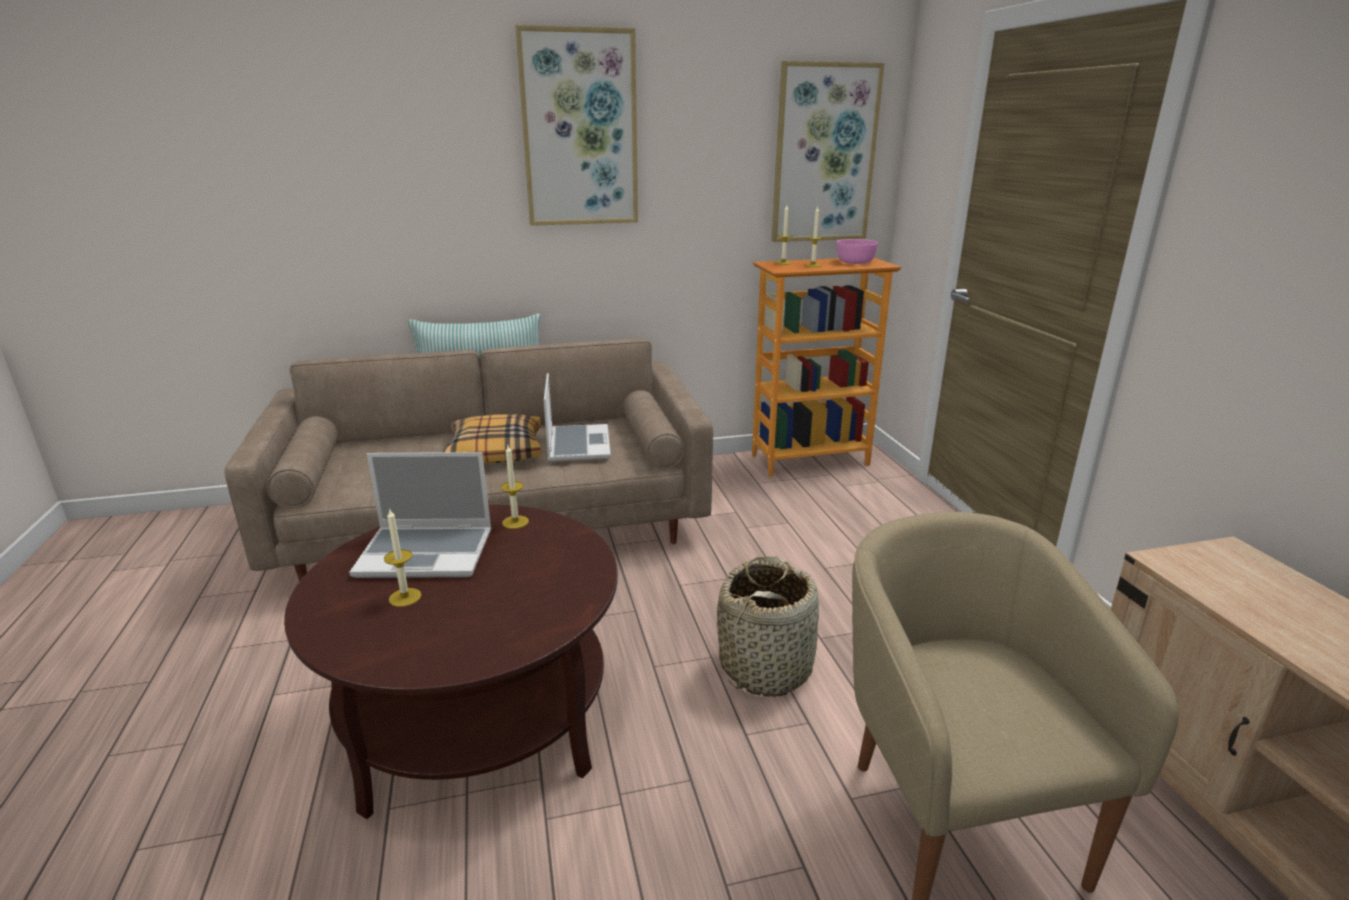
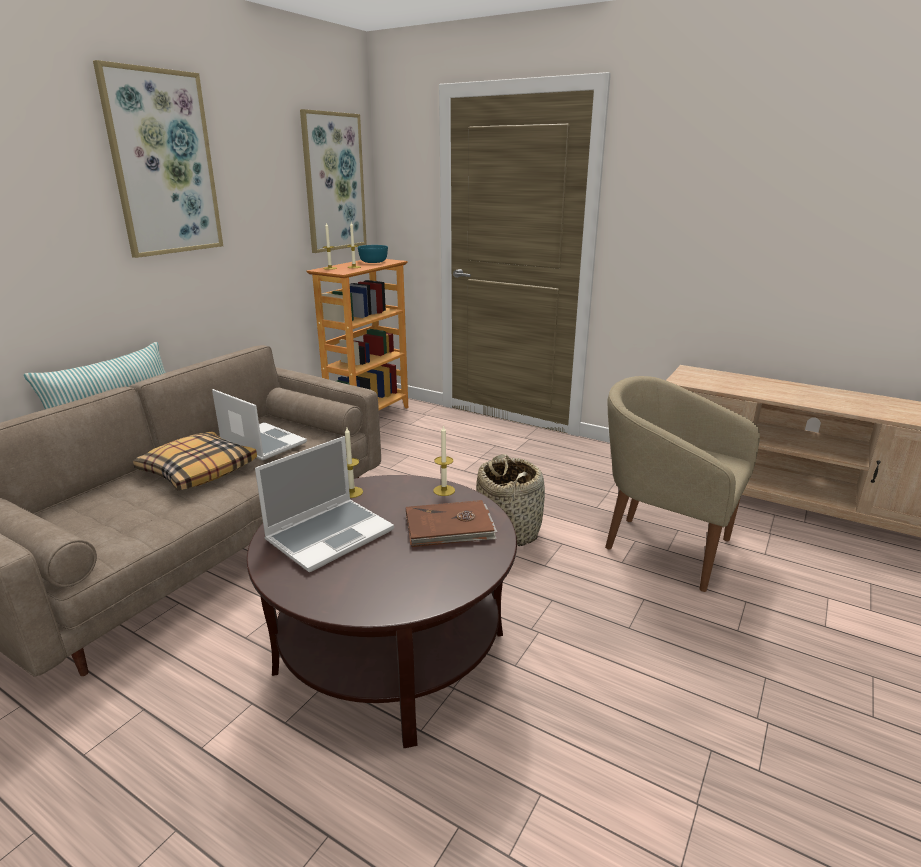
camera: 45 degrees left, 0 degrees up
(405, 597) = (373, 562): candle -> candle (444, 490)
(517, 604) = (450, 528): none -> brown book
(855, 262) = (373, 261): pink bowl -> turquoise bowl

